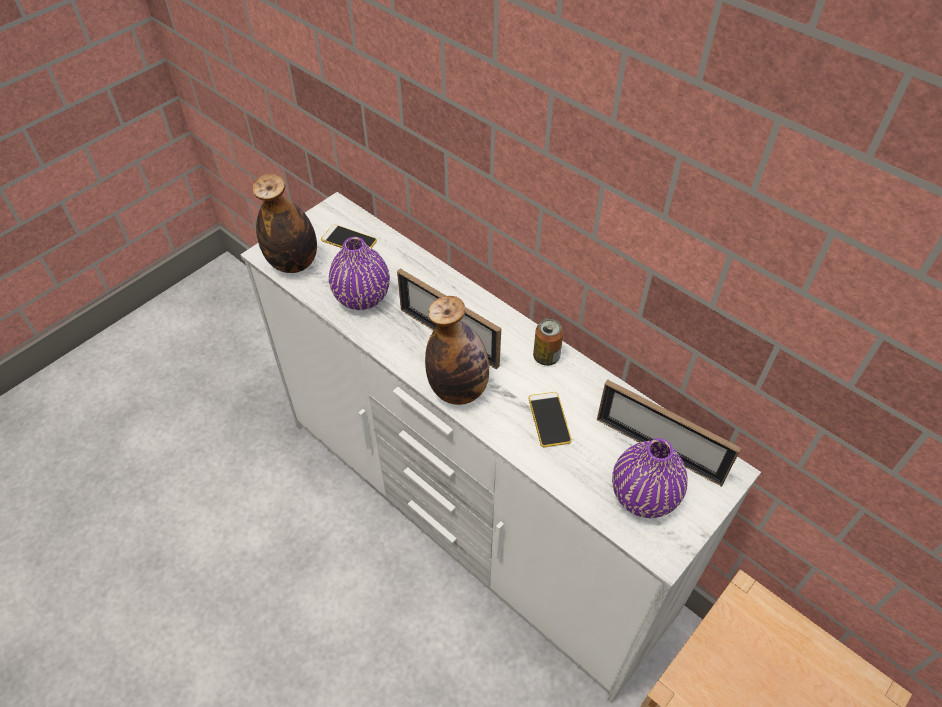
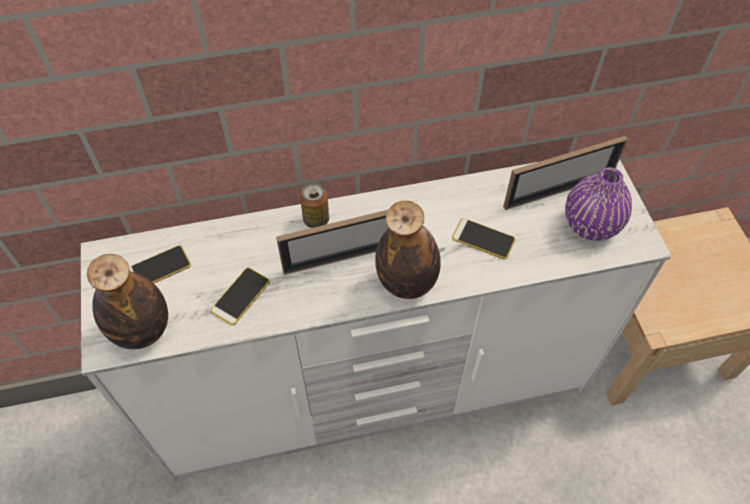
camera: 55 degrees left, 5 degrees up
(362, 297) = (240, 296): purple vase -> phone
(546, 357) = (421, 203): can -> can (316, 219)

